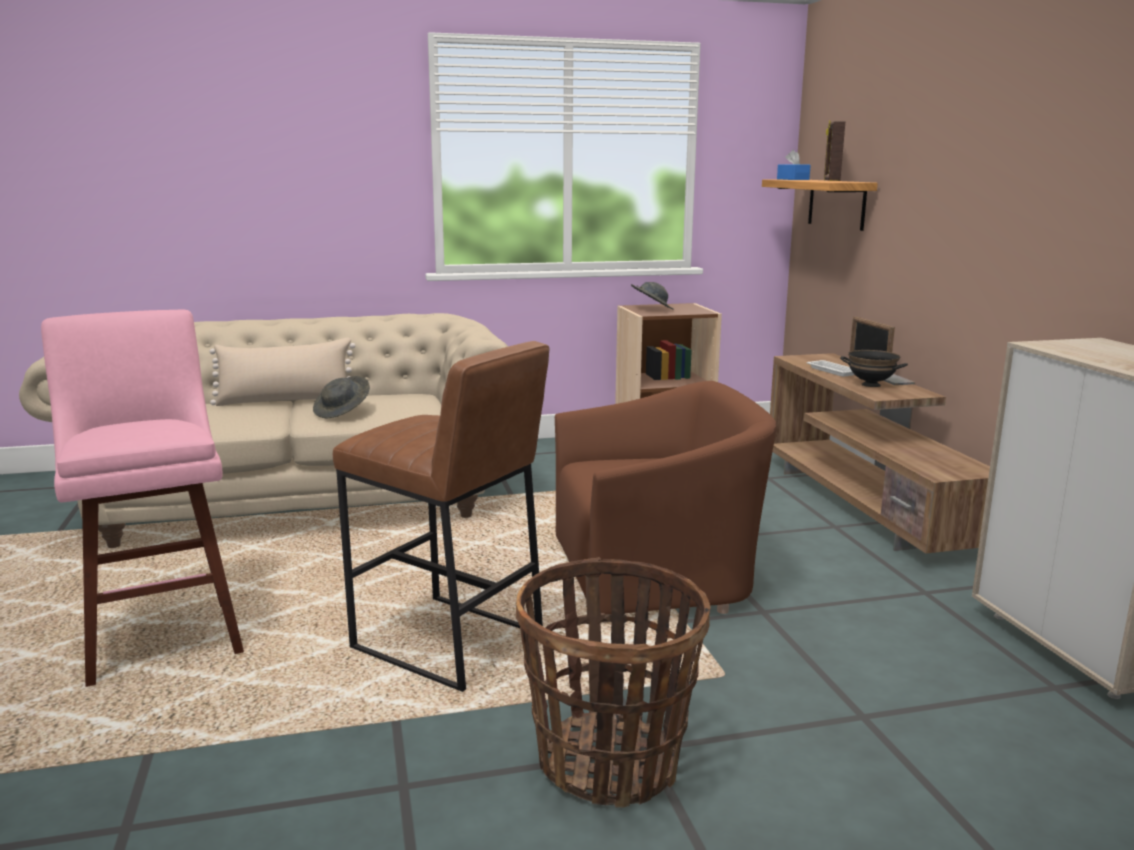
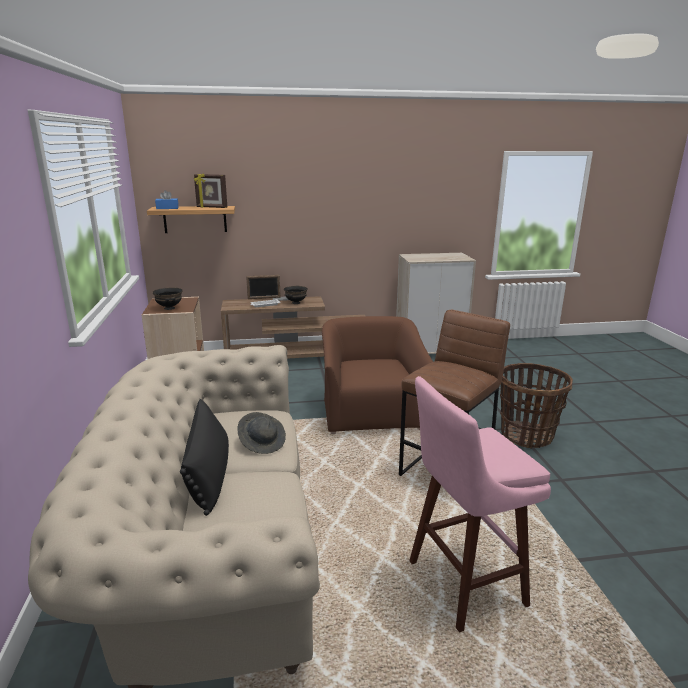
camera: 85 degrees left, 5 degrees up
(286, 401) = (209, 474): beige pillow -> black pillow
(651, 309) = (169, 308): grey hat -> black bowl

